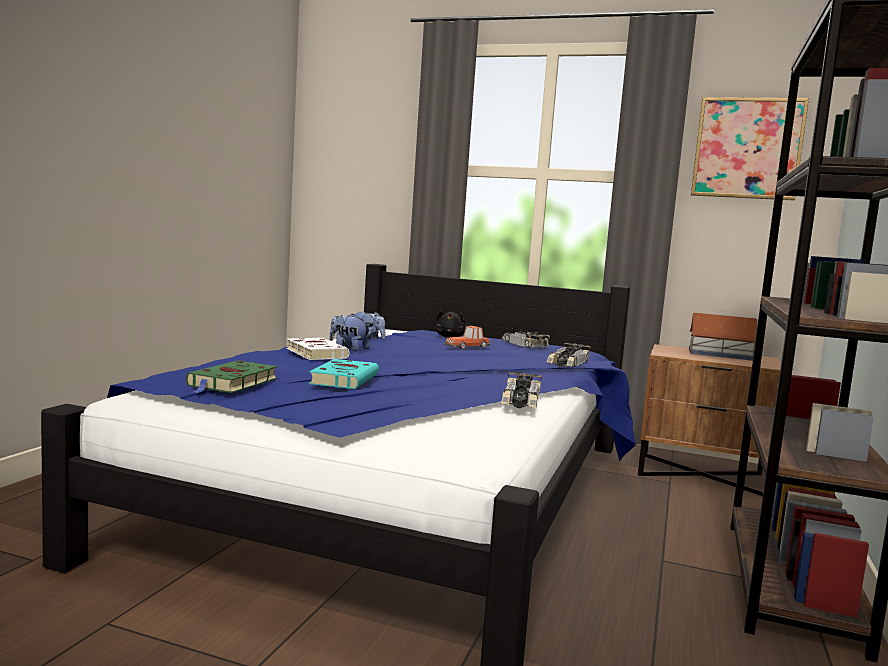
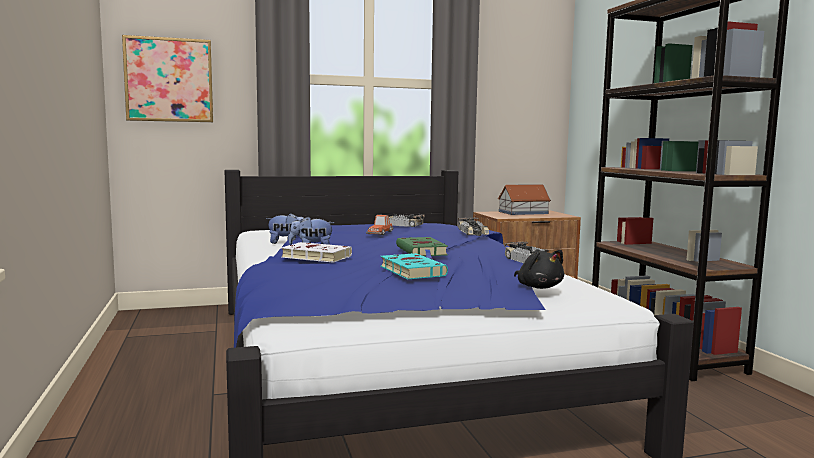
camera: 35 degrees left, 0 degrees up
(232, 383) = (358, 291): green book -> green book (422, 251)
(450, 337) = (338, 228): black plush toy -> black plush toy (538, 287)
(747, 148) = (513, 63): picture -> picture (169, 80)

